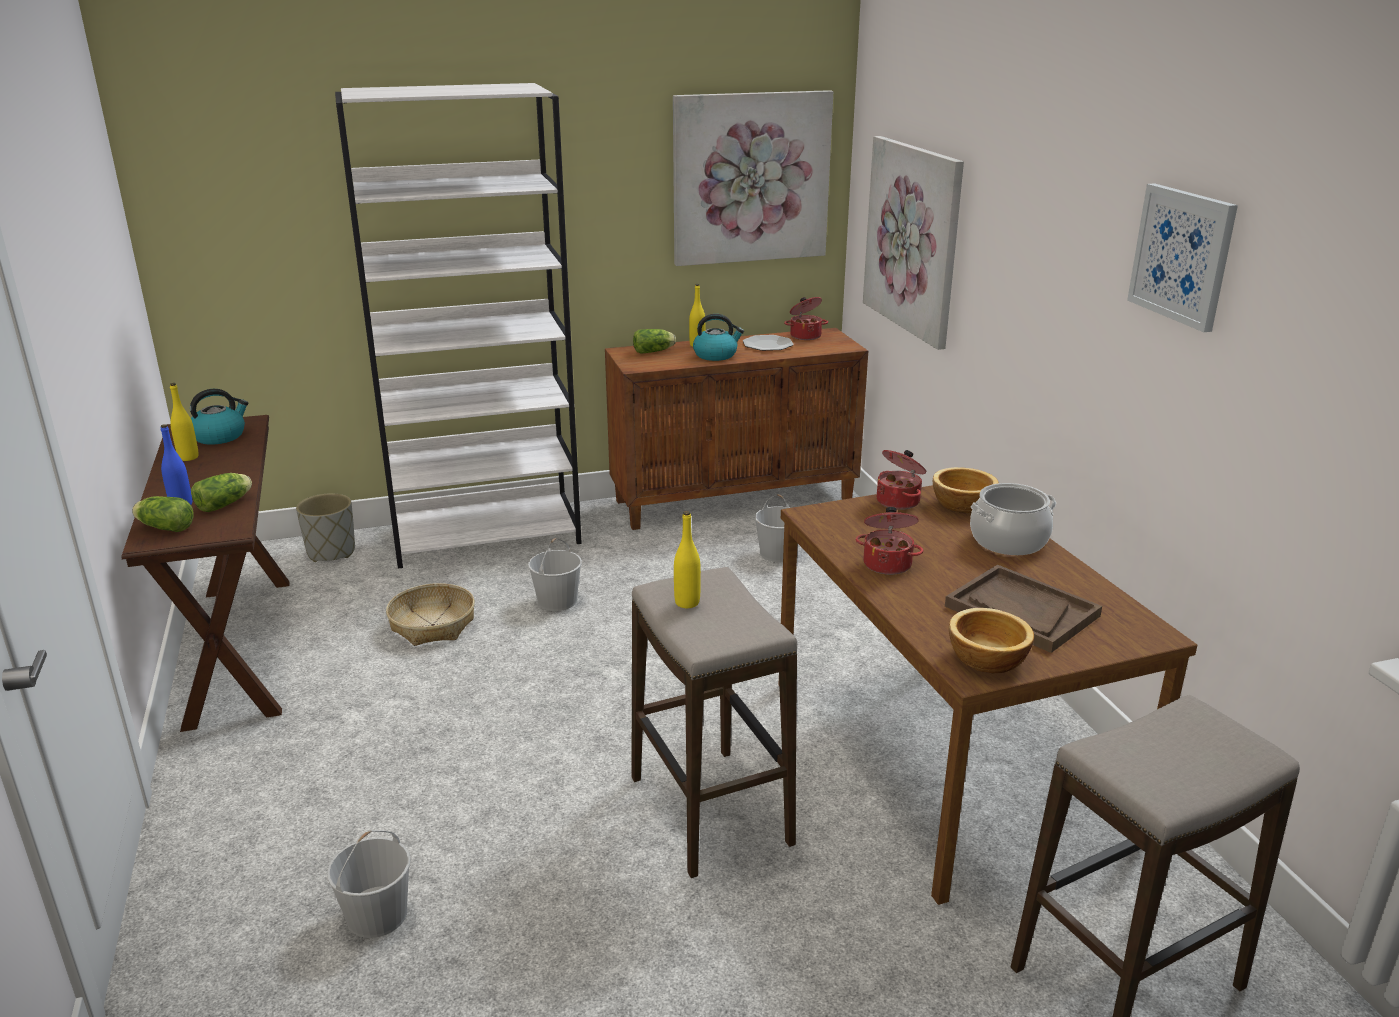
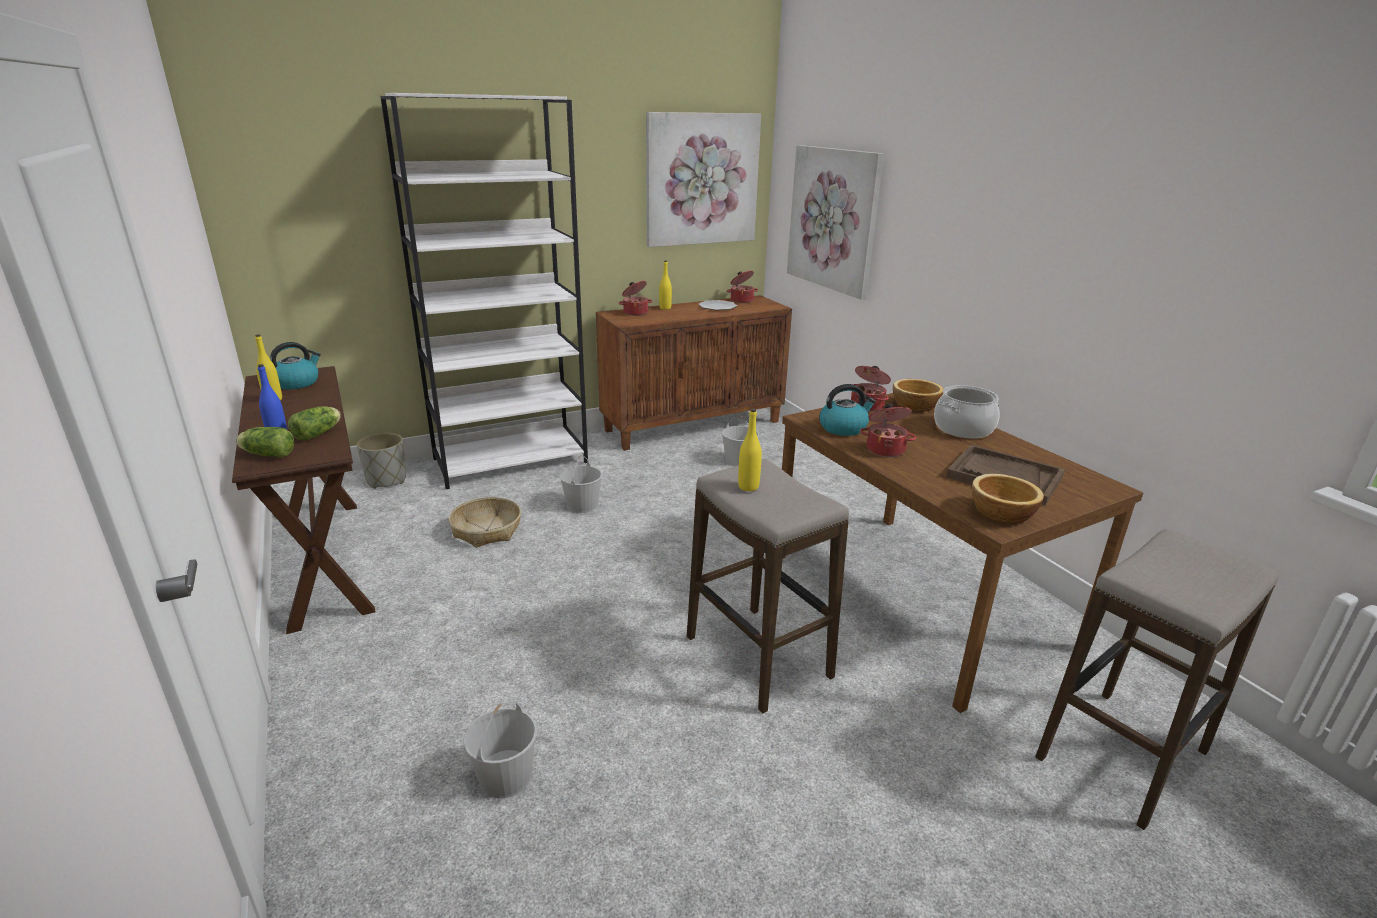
camera: 10 degrees left, 0 degrees up
(655, 351) = (635, 313): lettuce -> cooking pot
(716, 355) = (683, 314): kettle -> kettle (843, 428)
(1182, 255) = (1107, 197): picture -> none

